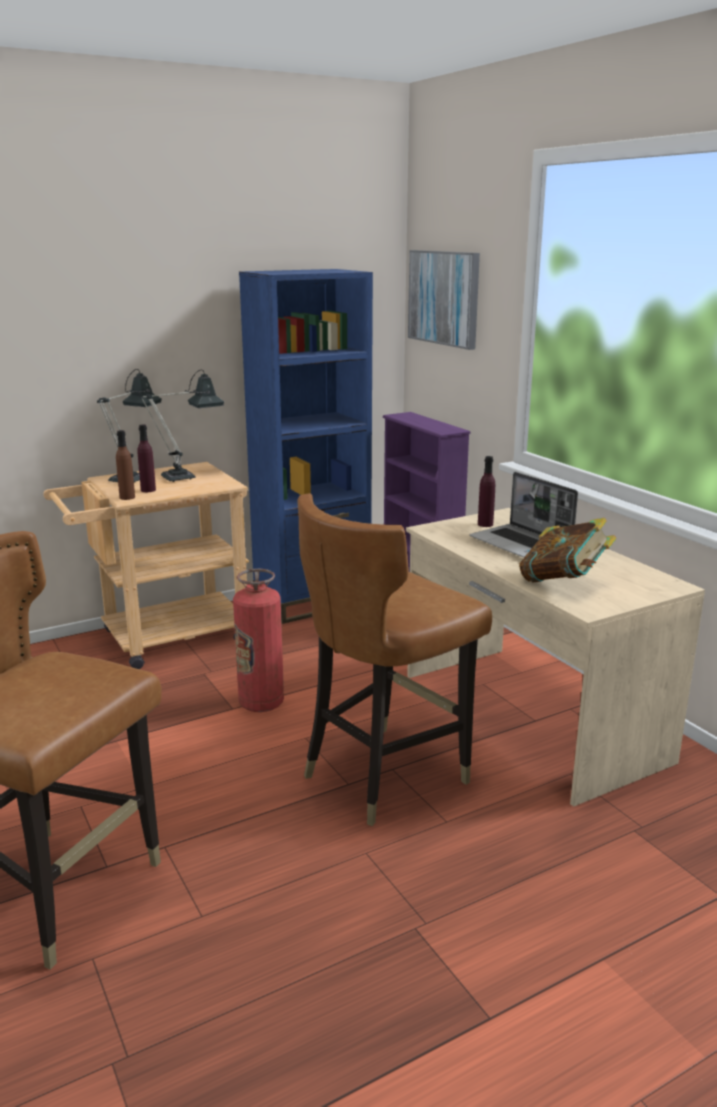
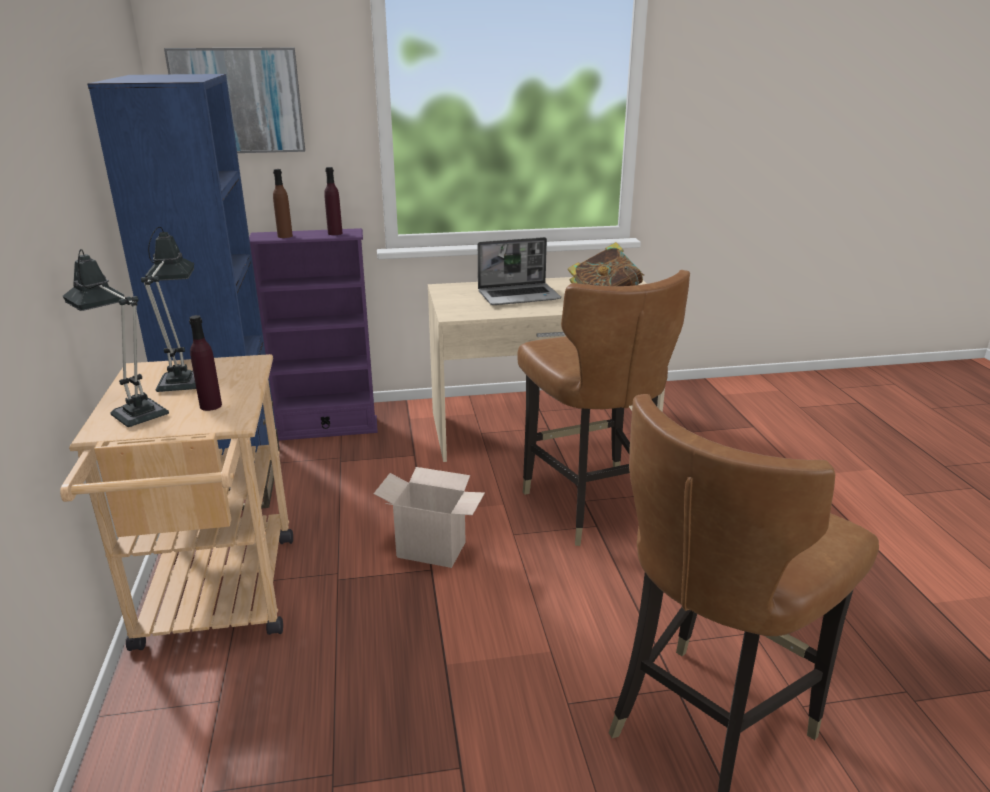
camera: 70 degrees left, 5 degrees up
(127, 497) = (227, 420): brown bottle -> brown bottle (285, 236)
(261, 703) = (434, 549): fire extinguisher -> cardboard box
(485, 524) = (462, 297): purple bottle -> purple bottle (335, 233)

